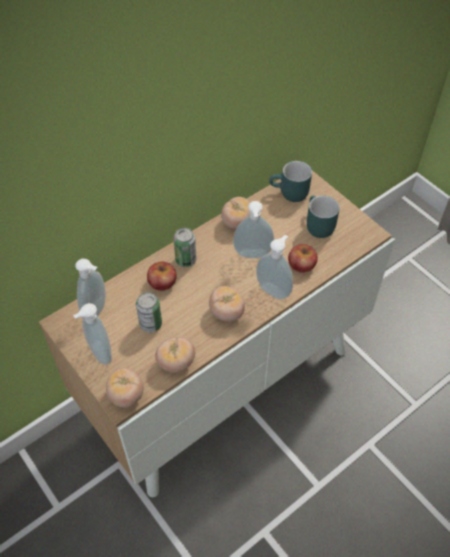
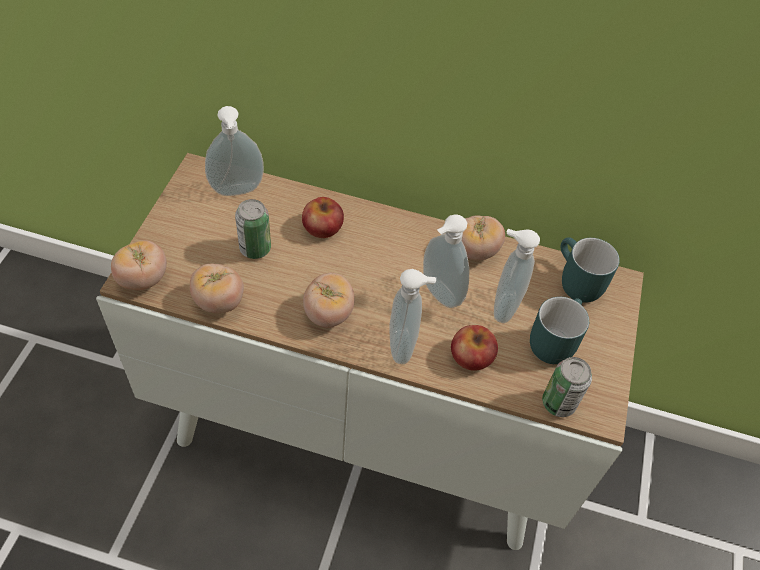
camera: 50 degrees right, 0 degrees up
(99, 354) = (181, 225): soap dispenser -> soap dispenser (502, 306)
(186, 260) = (373, 231): can -> can (558, 403)

